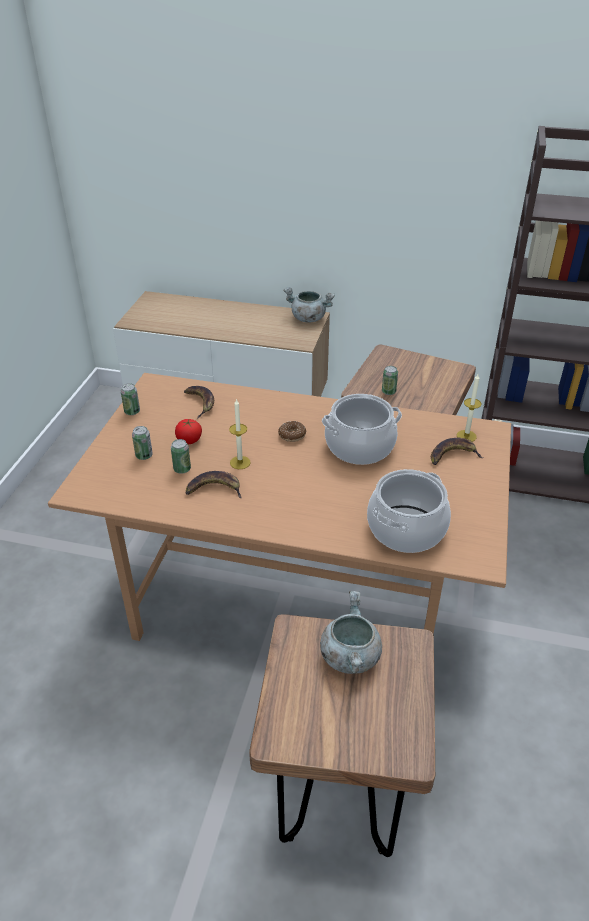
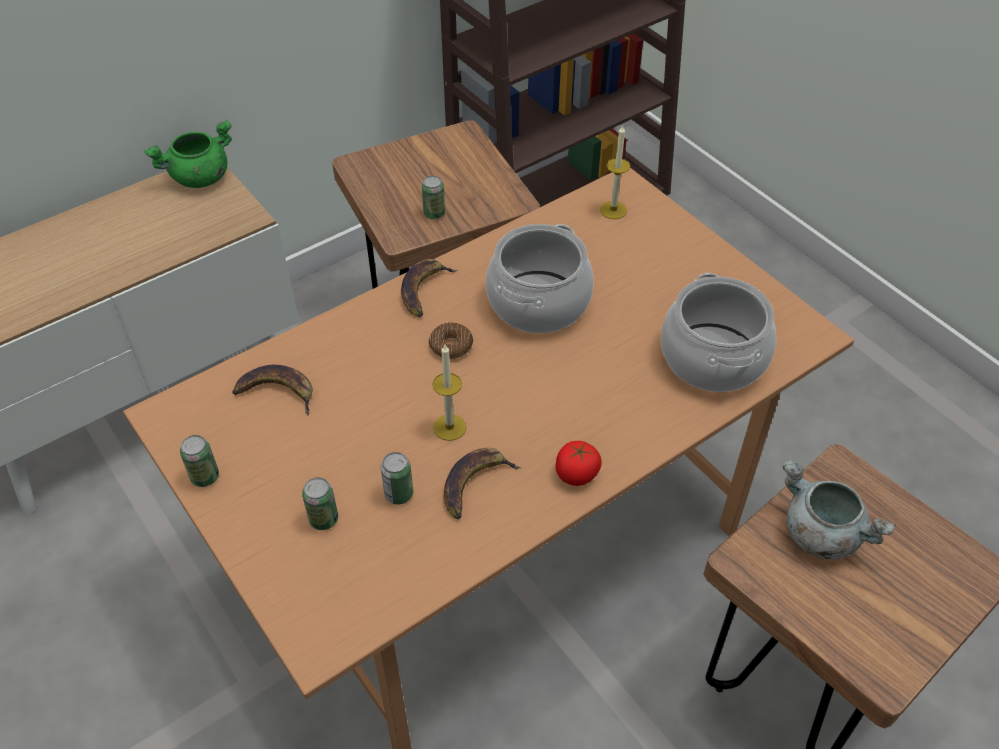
camera: 50 degrees left, 10 degrees up
(189, 440) = (345, 451): tomato -> tomato (576, 474)
(308, 318) = (200, 178): grey cooking pot -> green cooking pot
(453, 455) = (633, 242): banana -> banana (424, 290)

